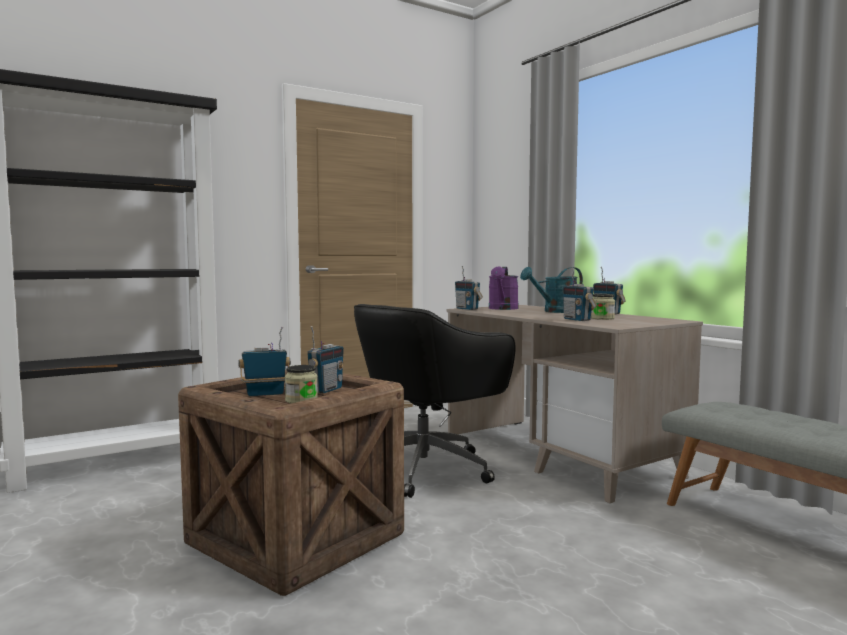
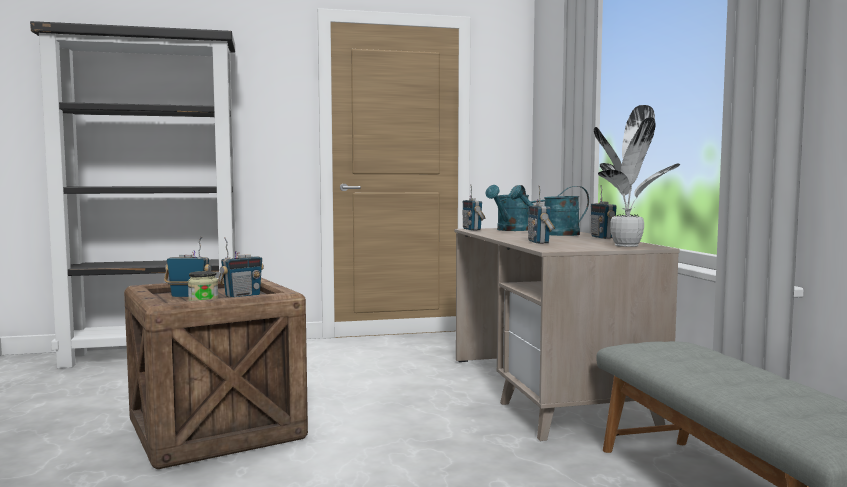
camera: 20 degrees right, 0 degrees up
(427, 469) = (398, 388): black office chair -> none
(502, 309) = (510, 230): purple watering can -> turquoise watering can
(602, 318) = (573, 242): jar -> none
(656, 320) = (627, 245): none -> potted plant

